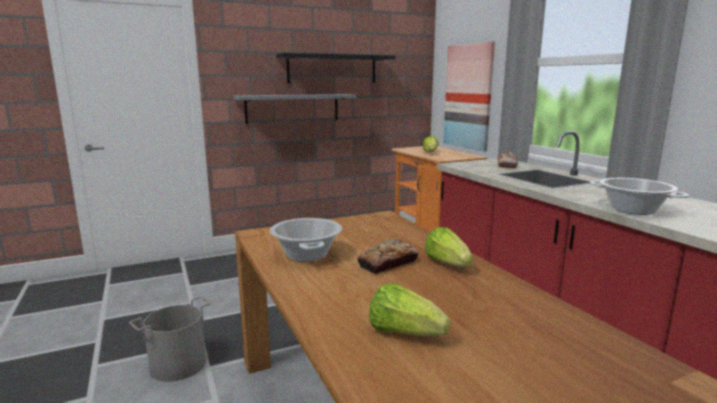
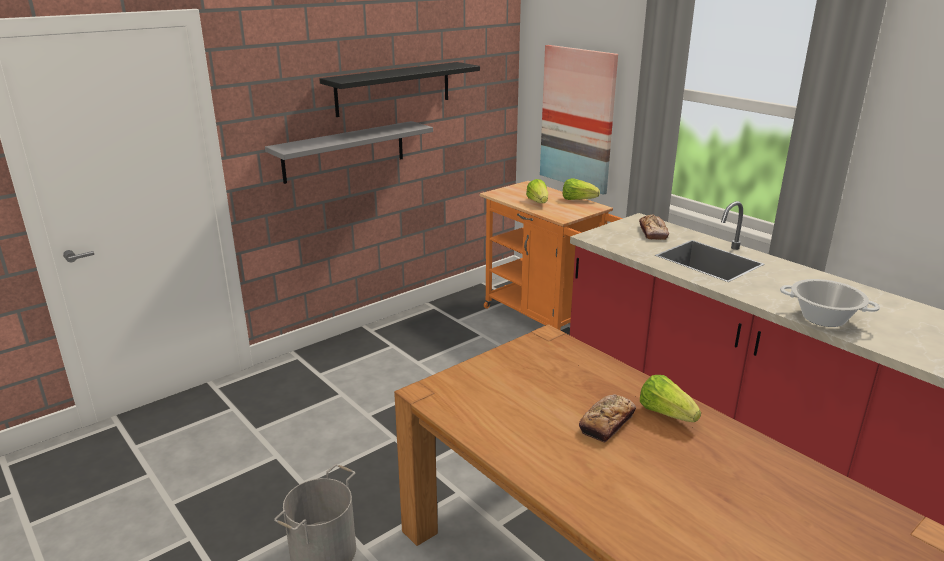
camera: 15 degrees left, 10 degrees up
(307, 254) = (512, 422): cooking pot -> none
(404, 332) = (683, 521): lettuce -> lettuce (578, 200)

